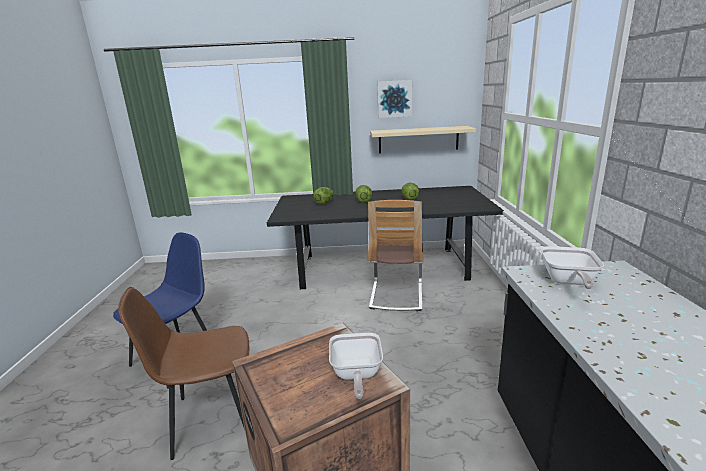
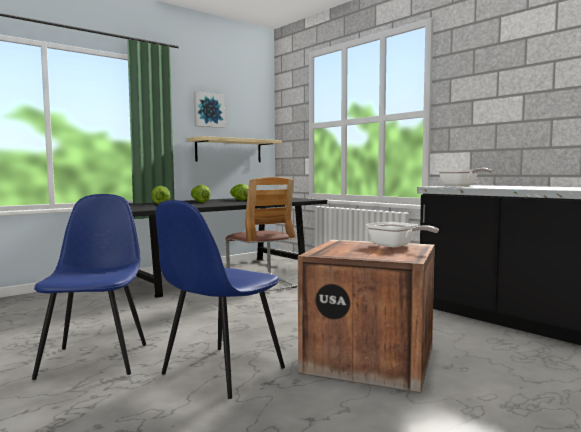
camera: 40 degrees left, 15 degrees down
(211, 418) = (221, 372): brown chair -> blue chair

